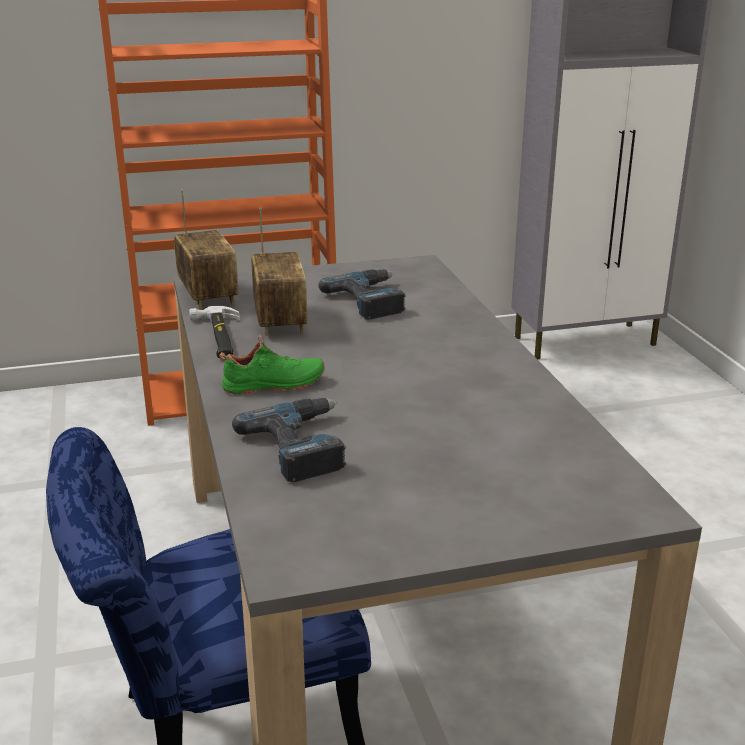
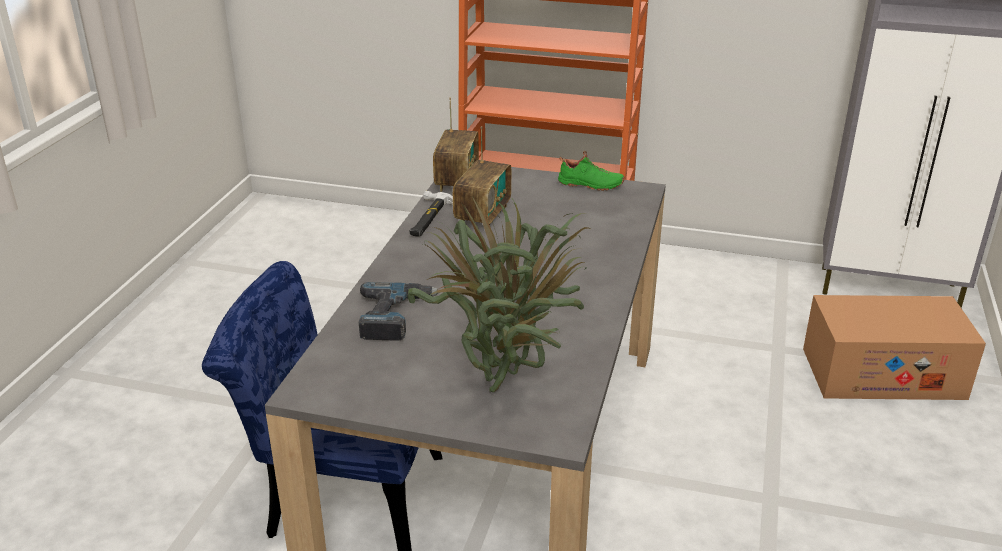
camera: 30 degrees right, 5 degrees up
(274, 386) = (424, 267): green shoe -> green shoe (590, 185)
(372, 300) = (567, 215): power drill -> none
(516, 471) = (508, 379): none -> potted plant
(647, 411) = (882, 373): none -> cardboard box

